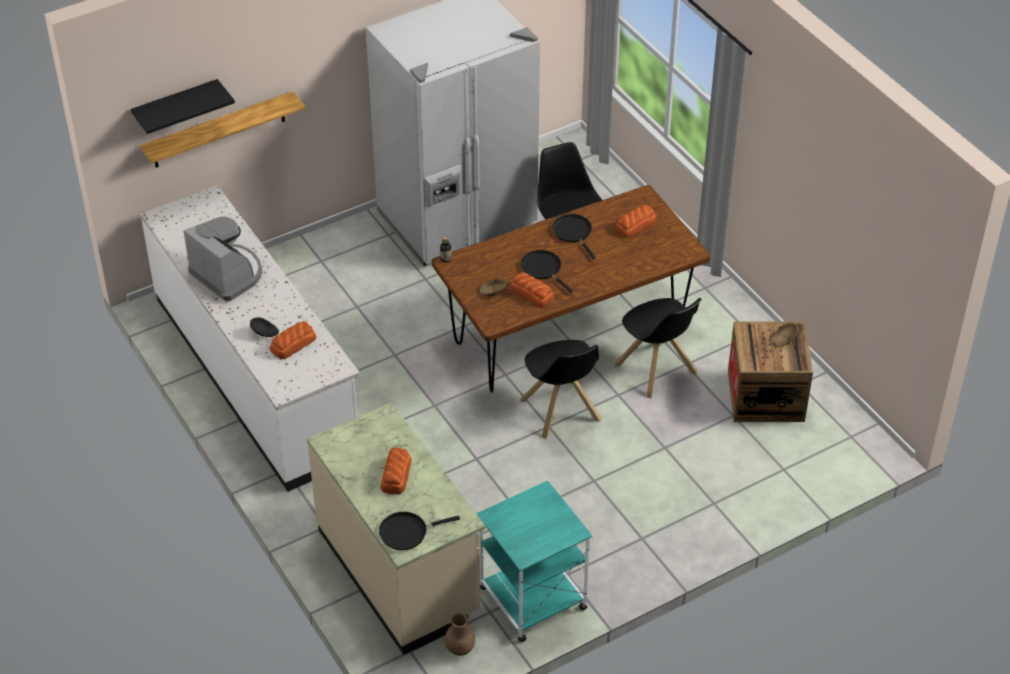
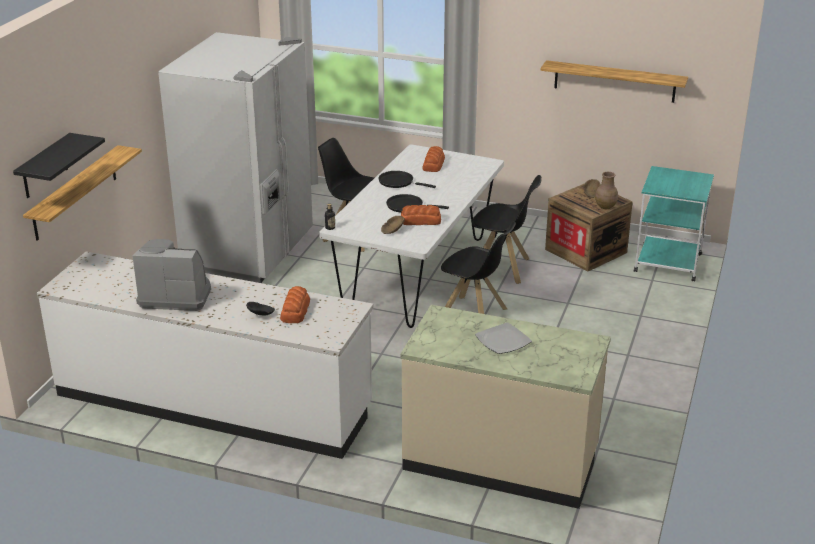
camera: 40 degrees left, 15 degrees down
(395, 475) = (503, 341): bread -> plate
(407, 532) = (565, 367): black frying pan -> none
(460, 648) = (611, 480): brown vase -> brown vase (605, 206)
(531, 599) = (613, 425): turquoise cart -> turquoise cart (668, 264)
(568, 331) = (415, 274): brown dining table -> white dining table
(850, 230) = (614, 81): none -> shelf

